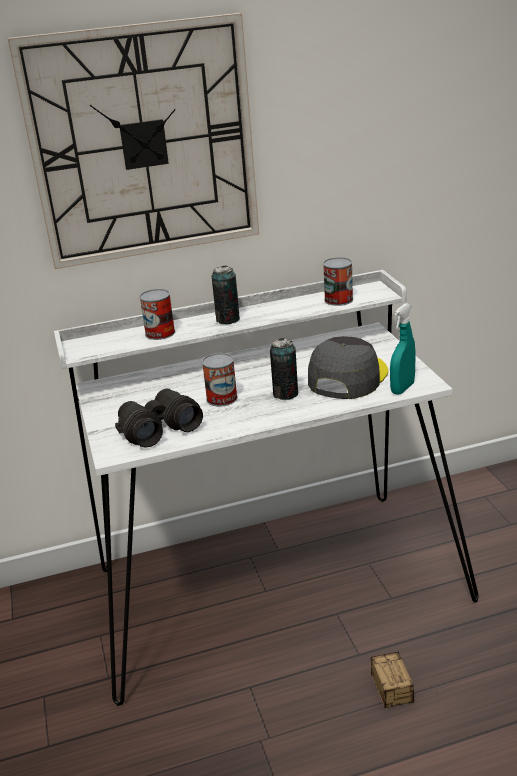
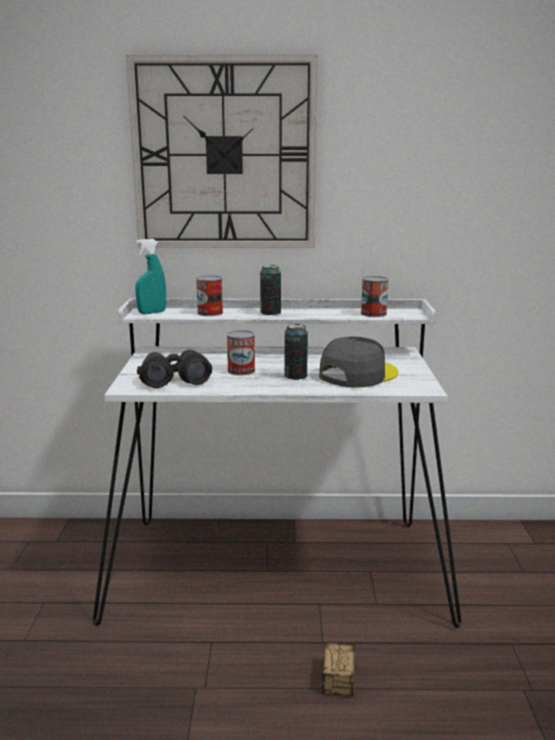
camera: 15 degrees right, 10 degrees down
(402, 388) = (400, 388): turquoise spray bottle -> turquoise spray bottle (152, 312)

